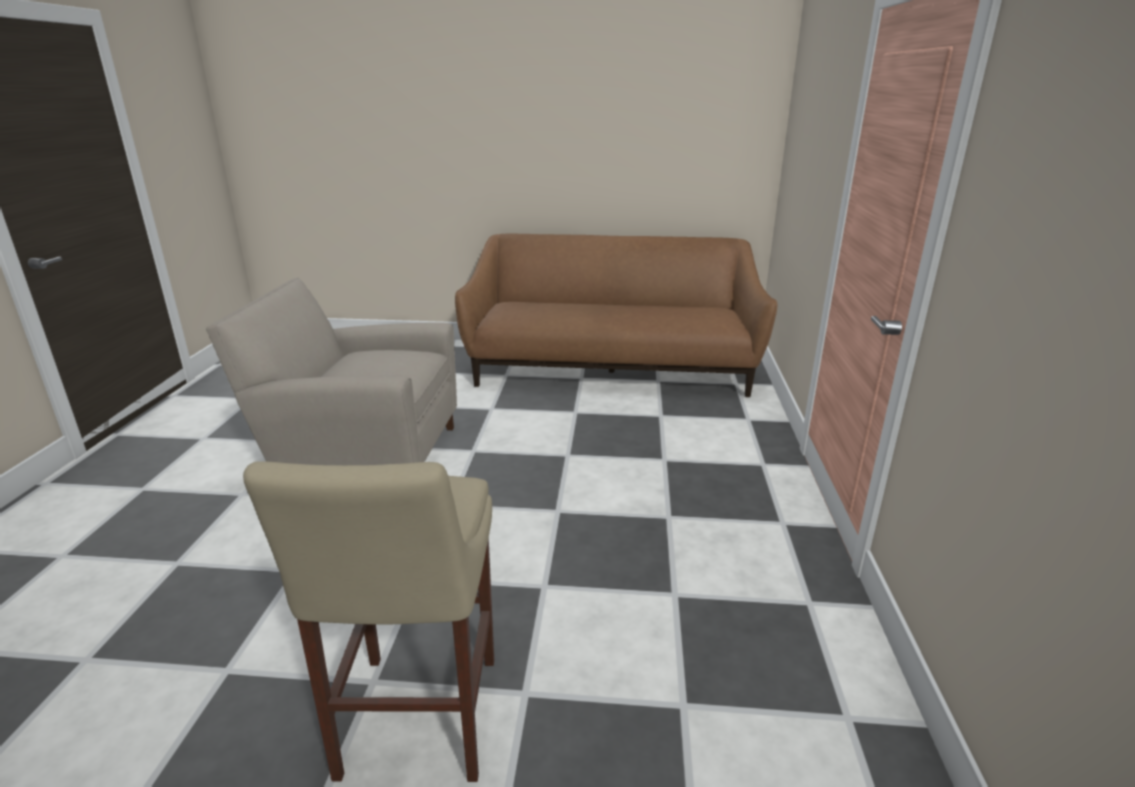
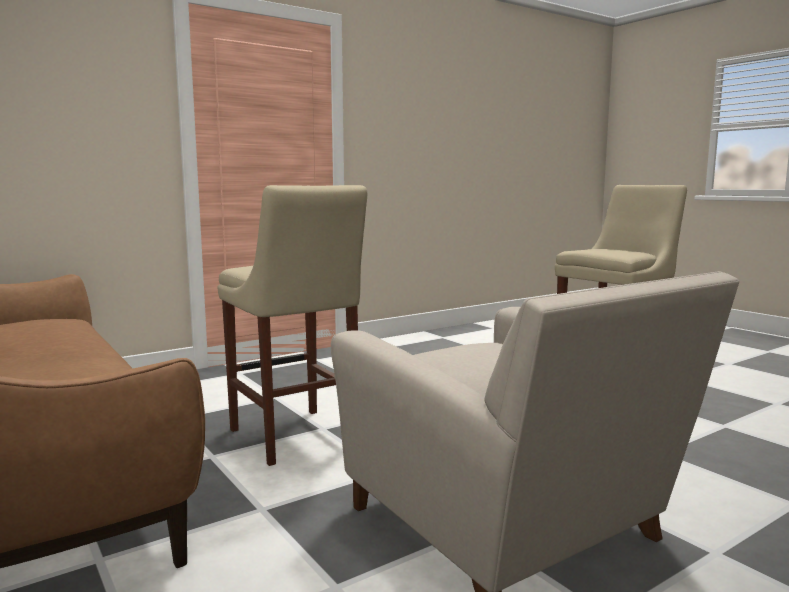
camera: 130 degrees left, 15 degrees down
(564, 441) = (296, 438): none -> beige stool

